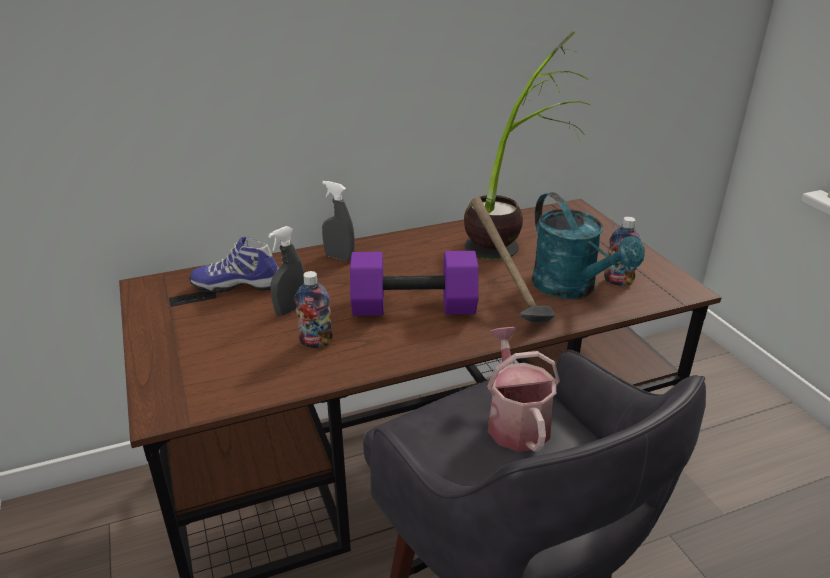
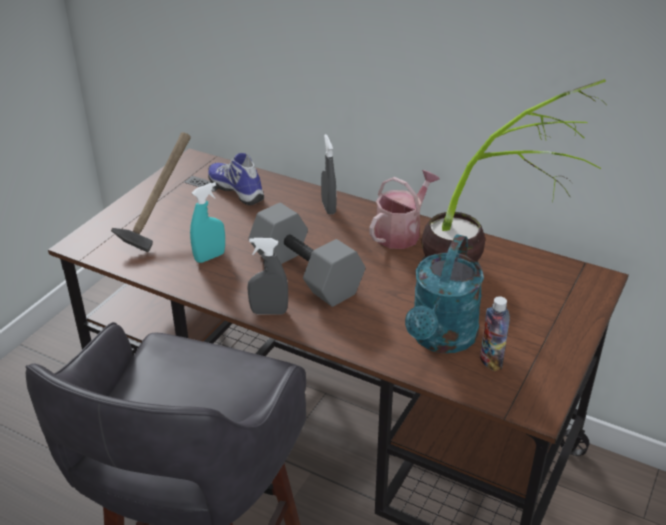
camera: 50 degrees right, 5 degrees up
(290, 309) = (235, 226): grey spray bottle -> grey spray bottle (269, 312)
(316, 342) = (210, 257): bottle -> turquoise spray bottle
(412, 307) = (303, 274): purple dumbbell -> grey dumbbell
(505, 301) = (371, 313): hammer -> hammer (159, 225)
(515, 421) = (216, 388): watering can -> watering can (401, 232)

